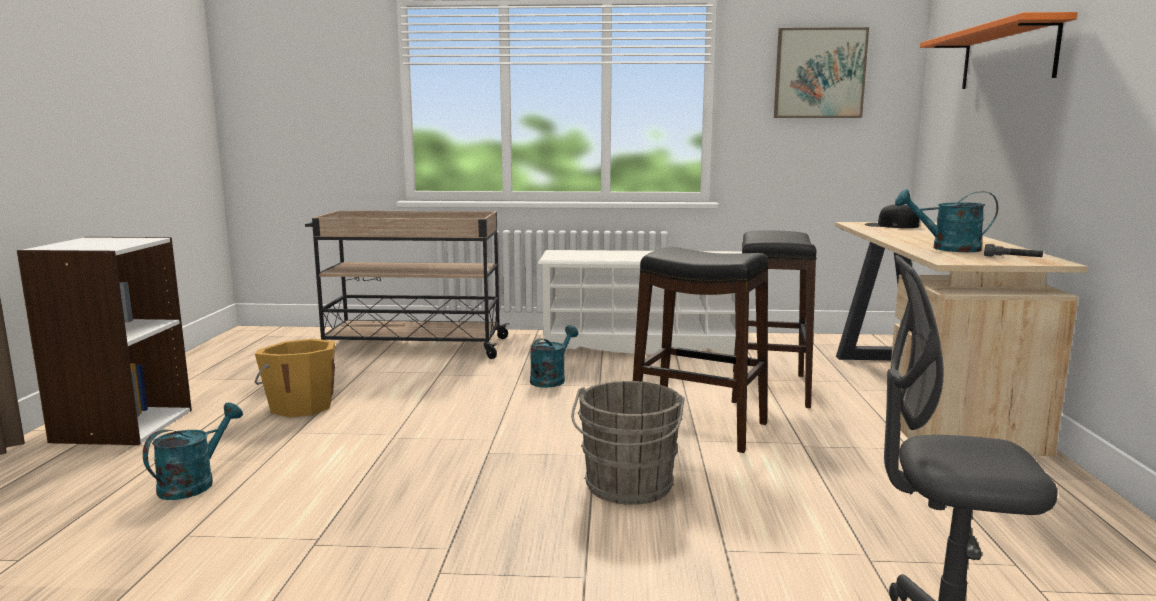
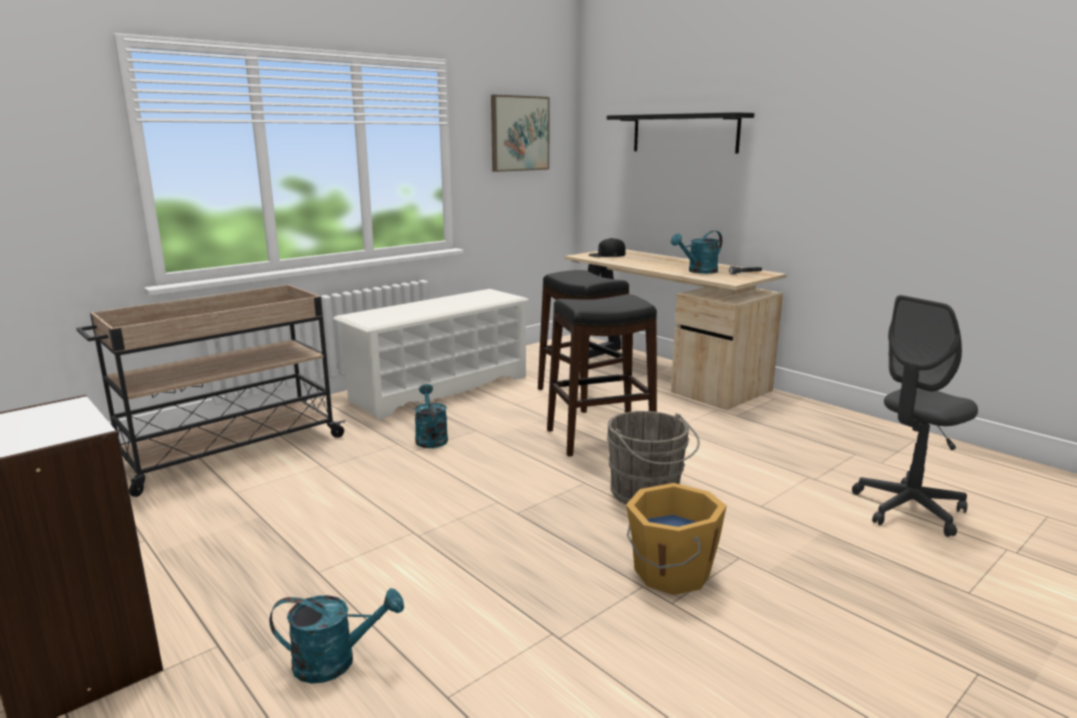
camera: 45 degrees left, 5 degrees up
(194, 483) = (335, 661): turquoise watering can -> turquoise watering can turned 105 degrees clockwise
(300, 406) = (256, 549): orange bucket -> orange bucket (670, 573)
(1007, 56) = (684, 133): orange shelf -> black shelf

